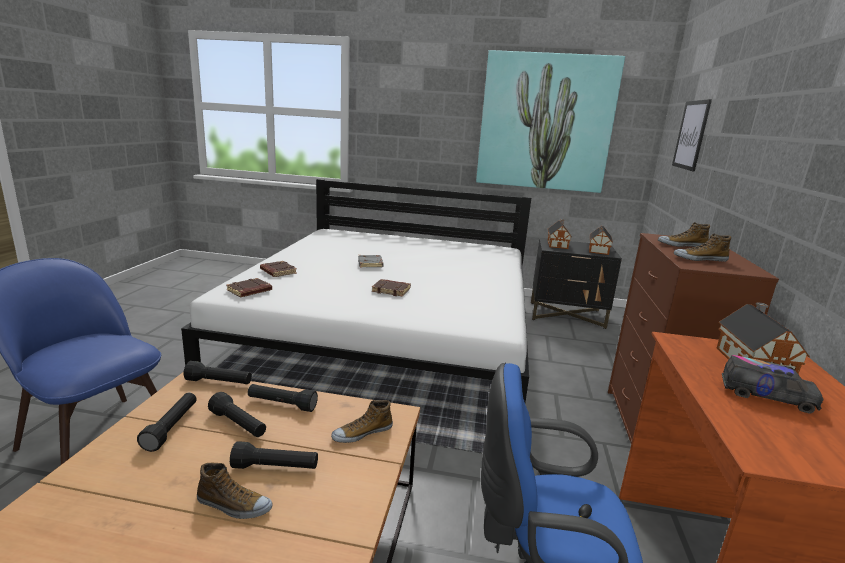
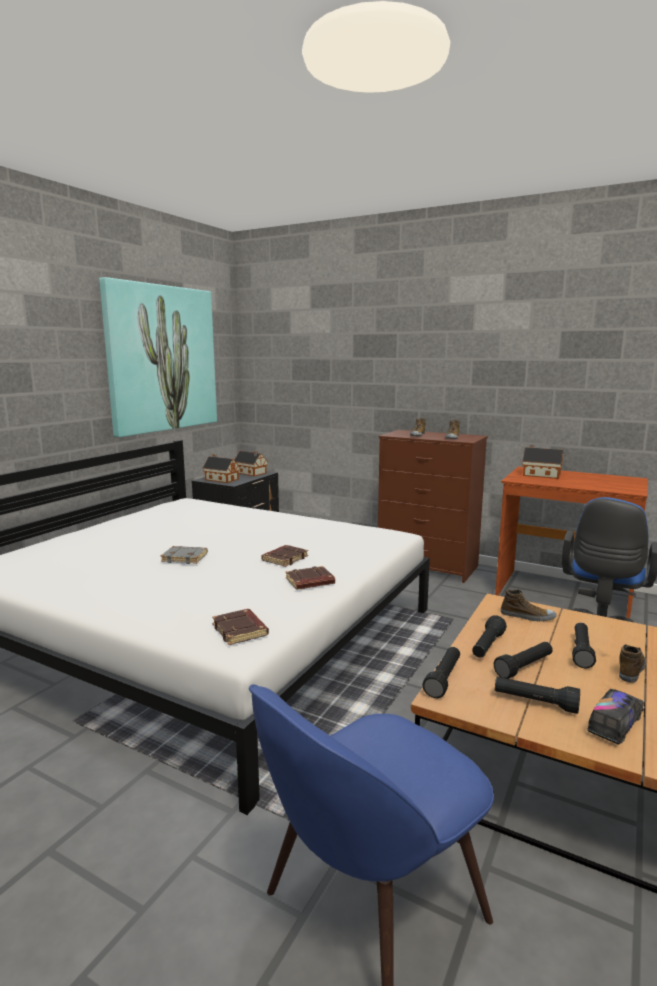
camera: 70 degrees left, 5 degrees down
(277, 272) = (168, 611): brown book -> brown book (309, 582)
(362, 433) = (527, 616): shoe -> shoe turned 60 degrees counterclockwise
(691, 135) = (305, 360): picture -> none
(766, 396) = (576, 480): toy truck -> toy truck (615, 724)

